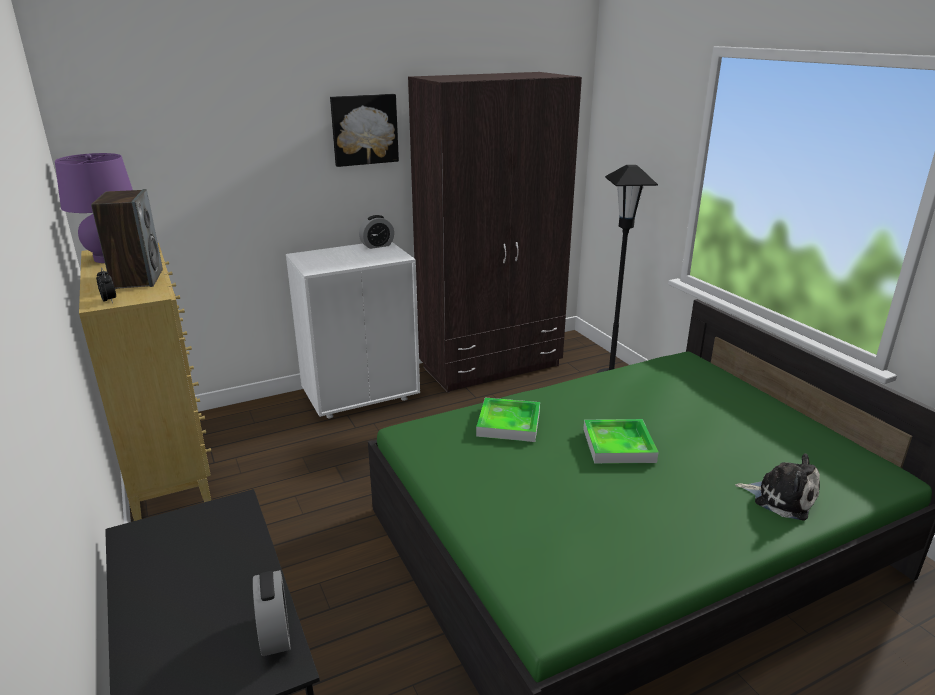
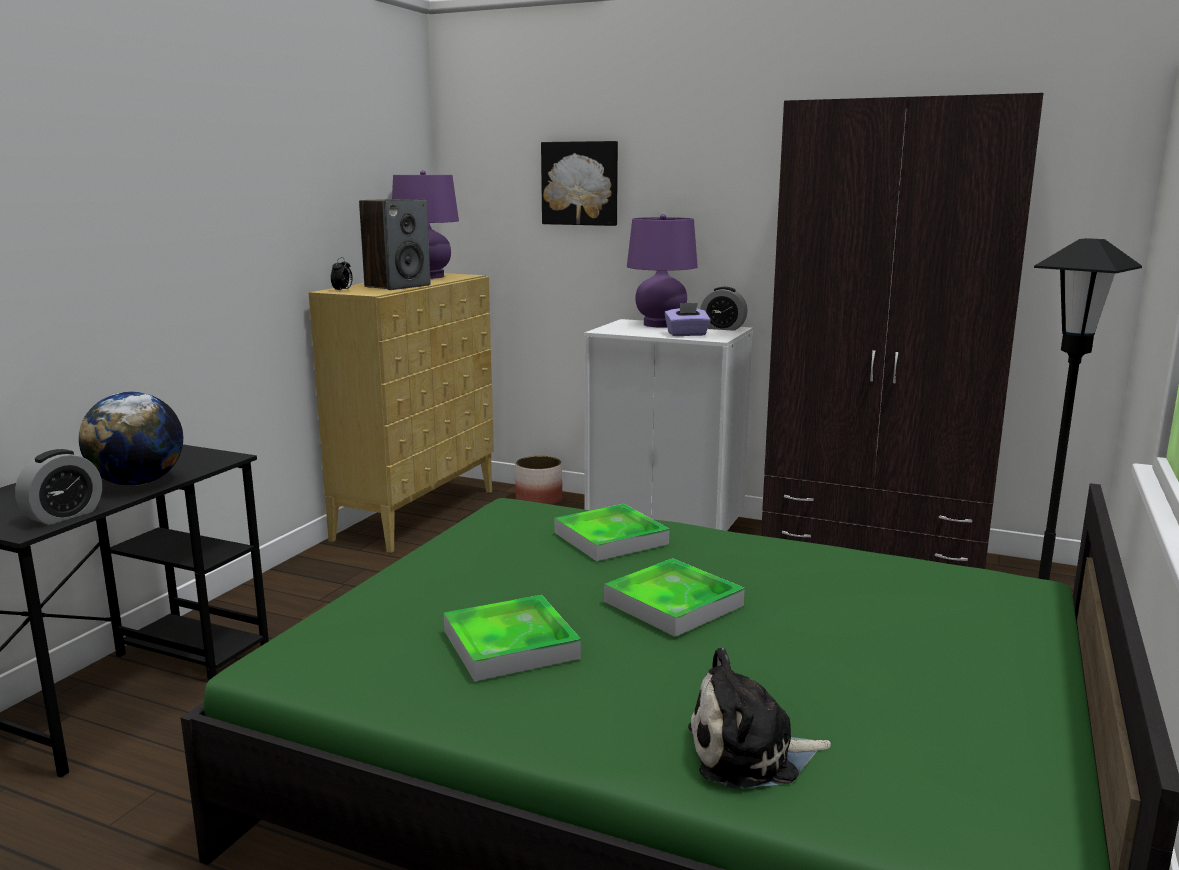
camera: 50 degrees right, 10 degrees down
(238, 569) = (138, 483): none -> globe
(243, 416) = (539, 500): none -> planter
(330, 252) = (660, 324): none -> purple table lamp
(364, 129) = (741, 176): picture -> picture (580, 183)
(374, 258) = (687, 334): none -> purple tissue box
(614, 515) = (510, 644): none -> tray
(781, 498) = (750, 754): plush toy -> plush toy turned 90 degrees clockwise

